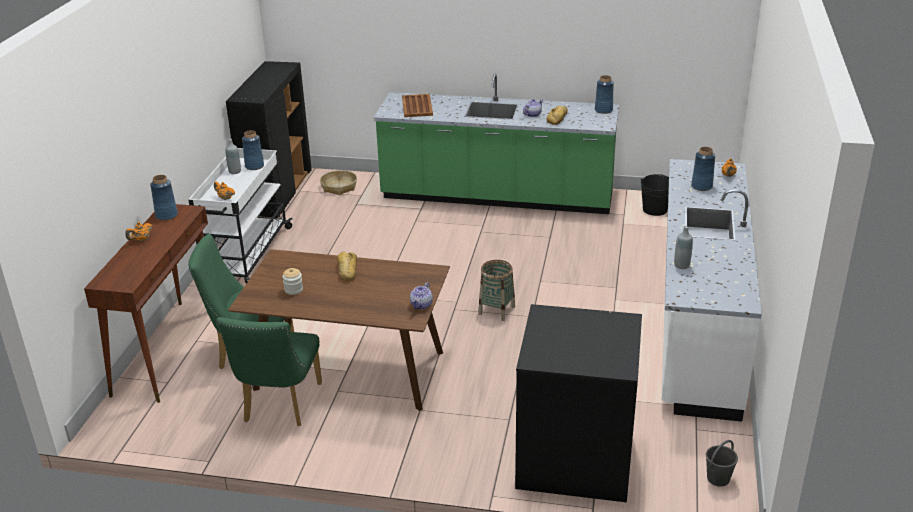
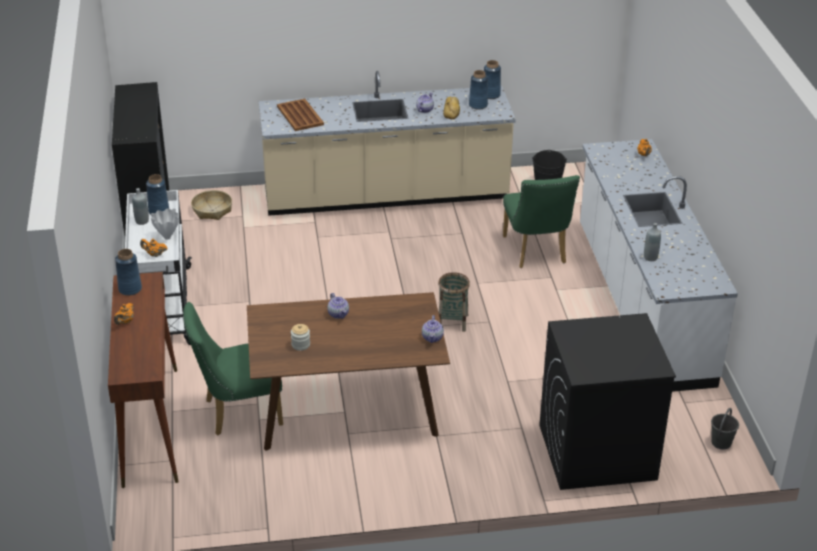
camera: 20 degrees left, 5 degrees up
(245, 187) = (167, 238): none -> white vase
(279, 406) = (301, 461): green chair -> green chair (536, 253)
(347, 270) = (338, 314): bread -> teapot
(497, 197) = (386, 196): green counter -> beige counter
(701, 186) = (626, 170): blue vase -> blue vase (478, 105)

